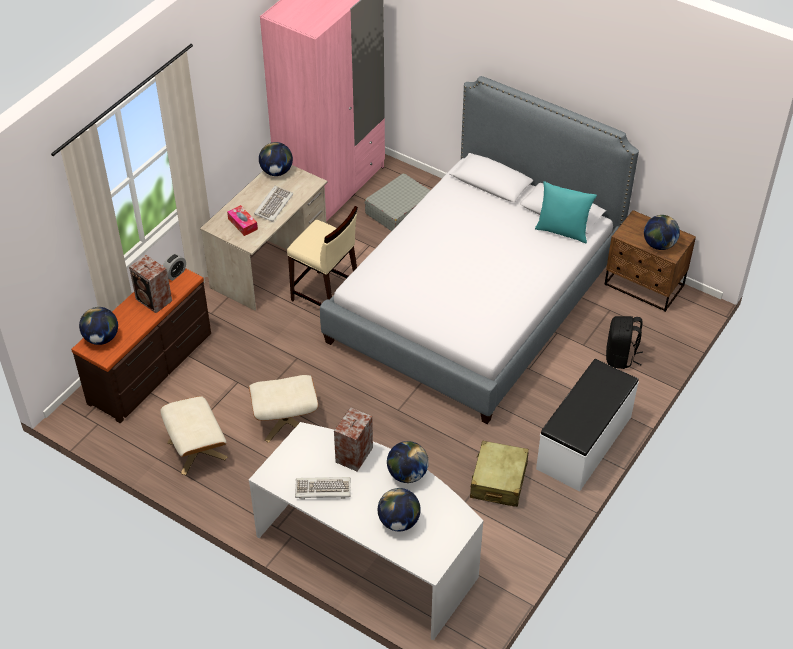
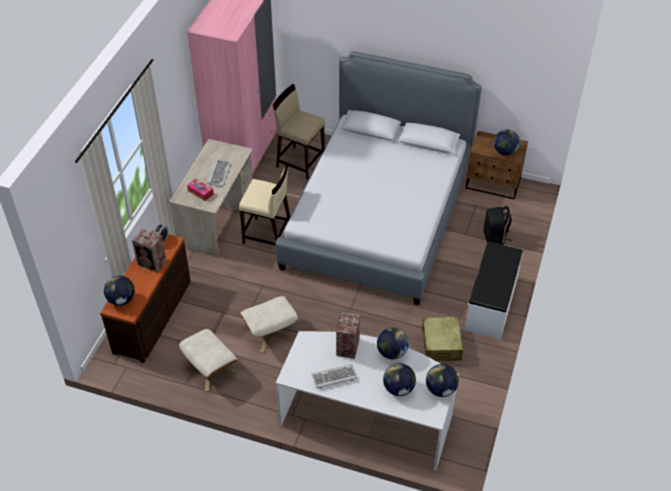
camera: 15 degrees left, 0 degrees up
(276, 172) = (212, 149): globe -> globe (441, 389)
(400, 210) = (300, 162): grey suitcase -> beige stool
(562, 231) = (434, 154): turquoise pillow -> none

